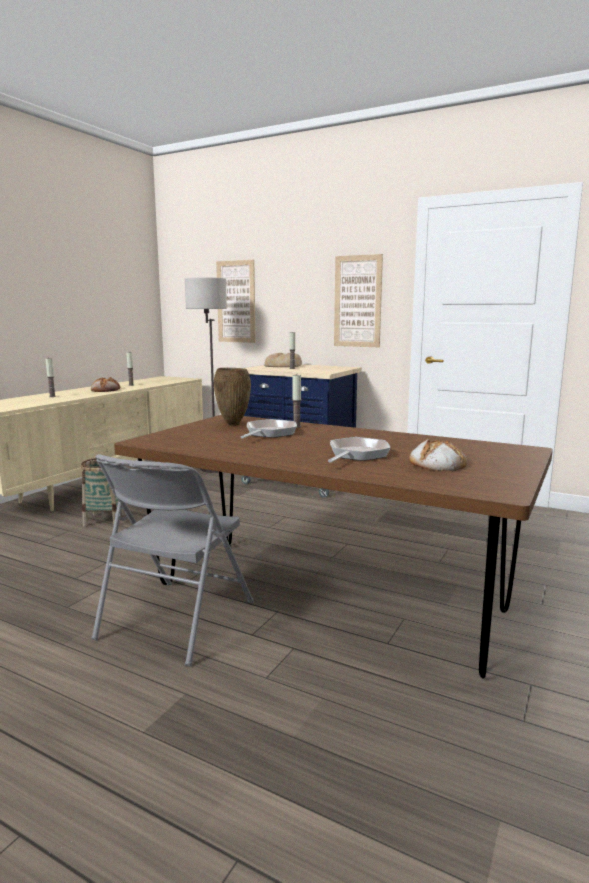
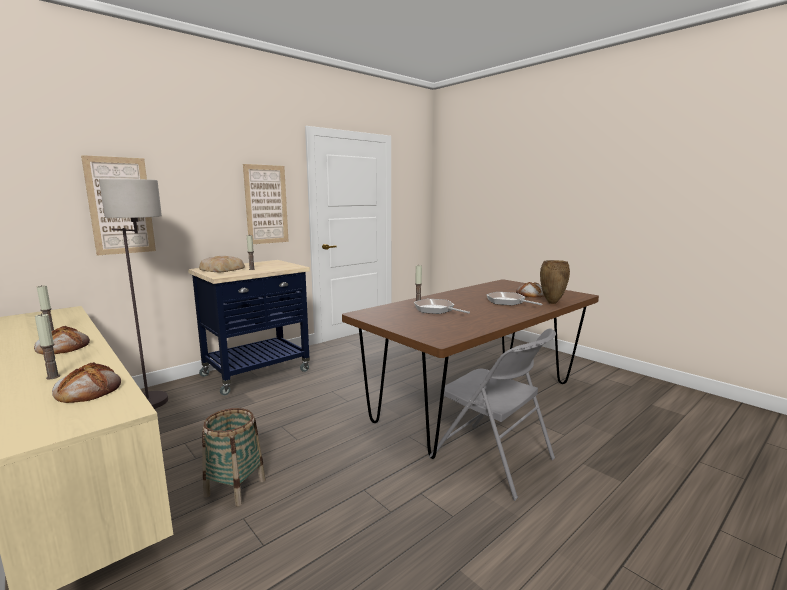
camera: 70 degrees left, 0 degrees up
(30, 402) = (88, 390): none -> bread
(234, 424) = (395, 314): brown vase -> brown vase (551, 303)

